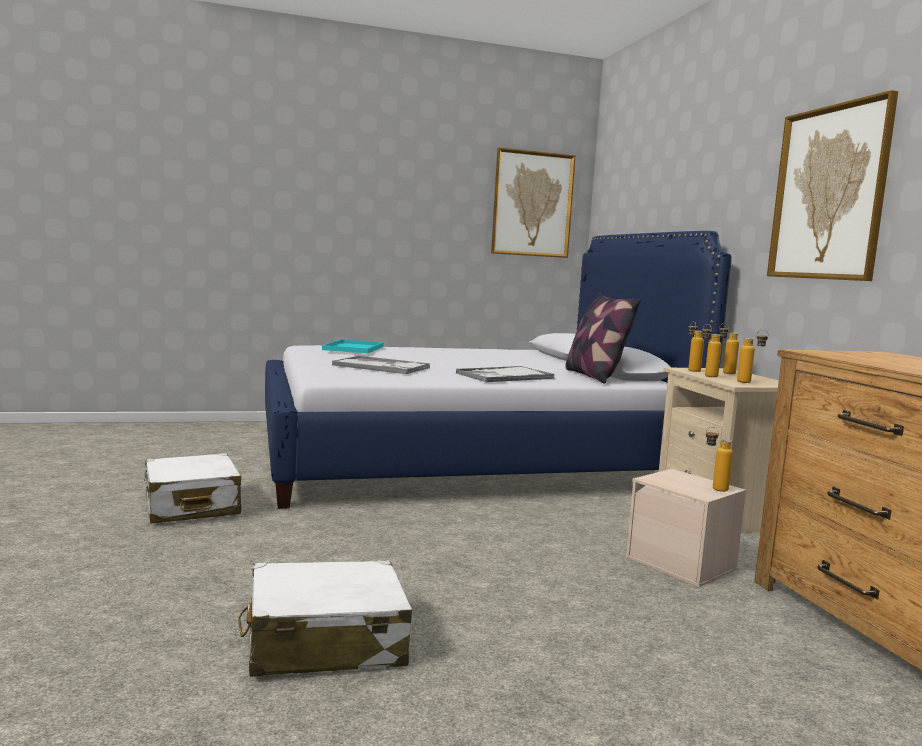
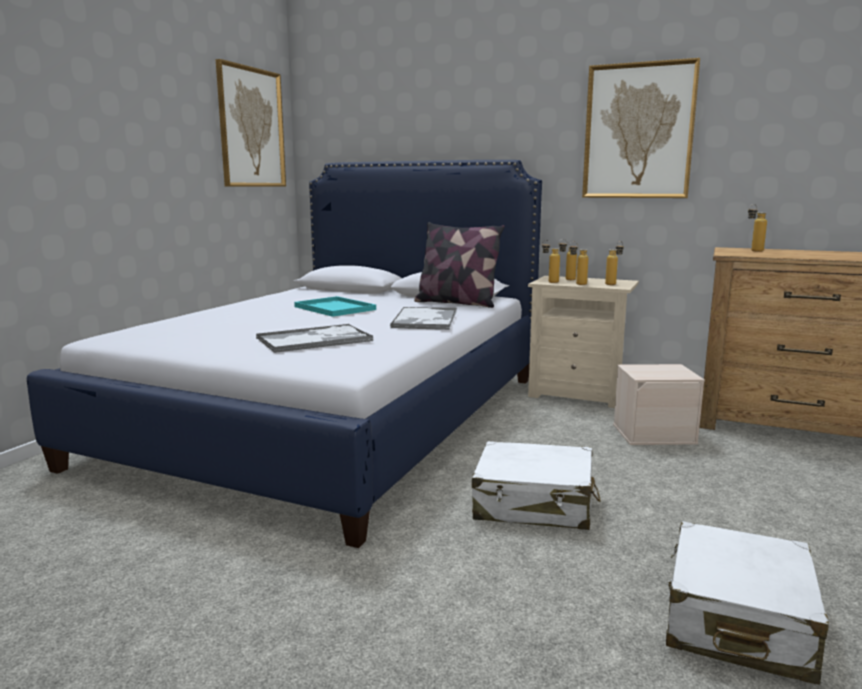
camera: 50 degrees left, 5 degrees up
(191, 506) = (273, 604): white suitcase -> white suitcase (534, 504)
(353, 348) = (185, 326): turquoise tray -> turquoise tray (333, 308)
(713, 488) = (674, 369): bottle -> bottle (753, 251)

